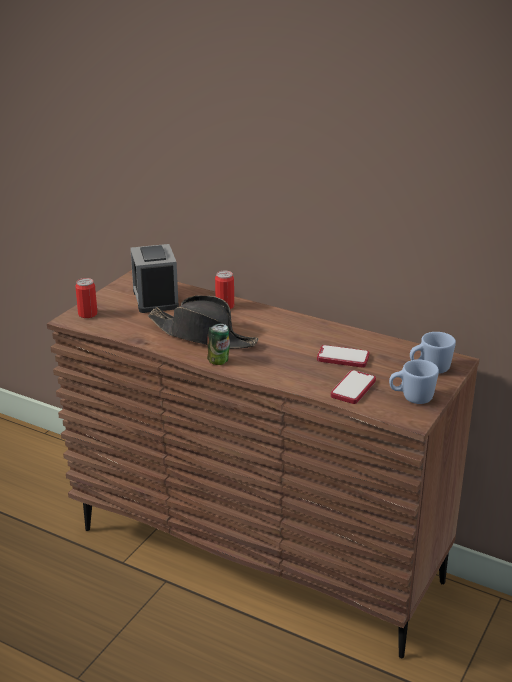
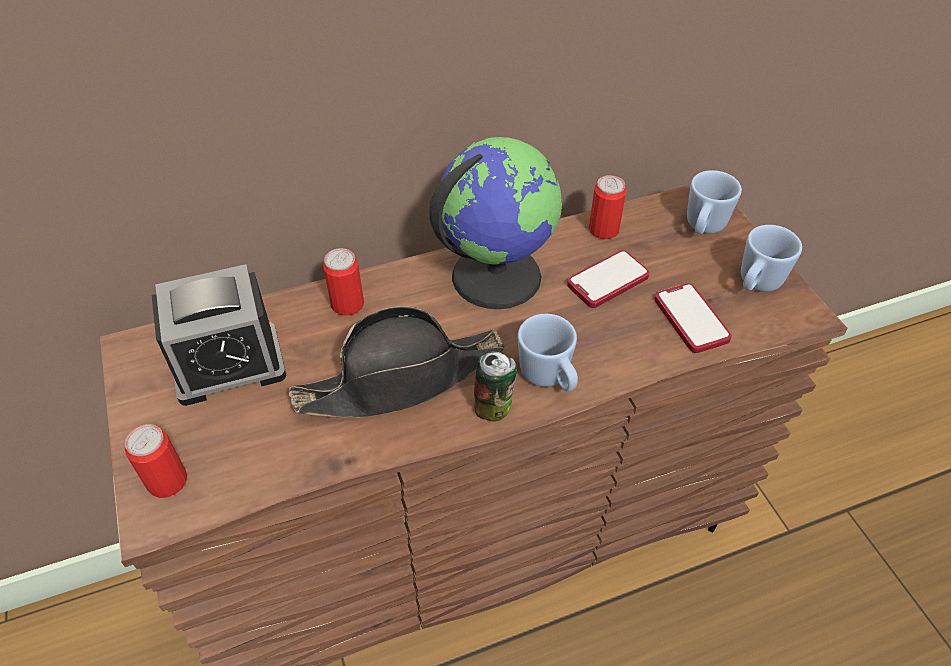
camera: 50 degrees left, 20 degrees up
(155, 299) = (229, 365): alarm clock -> alarm clock turned 45 degrees counterclockwise
(255, 367) = (549, 378): none -> blue mug
(298, 330) = (495, 275): none -> globe
(378, 343) = (603, 230): none -> can

